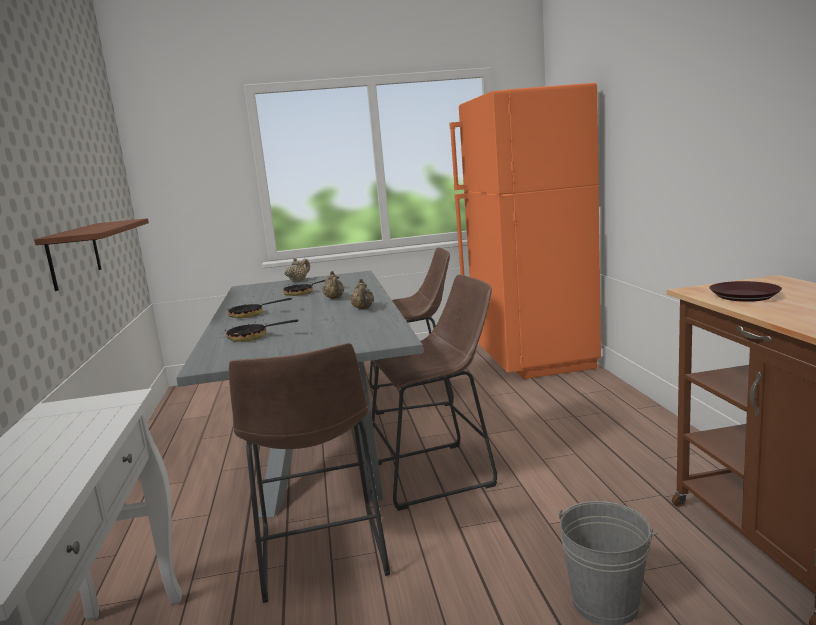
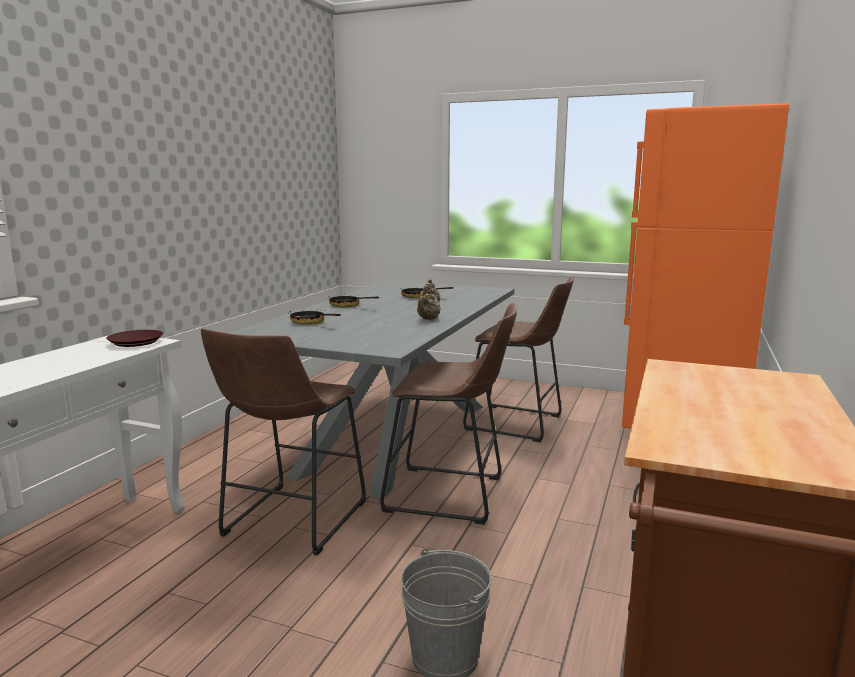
camera: 30 degrees right, 0 degrees up
(74, 254) = (238, 231): shelf -> none
(298, 281) = (439, 286): beige teapot -> none
(744, 296) = (697, 384): brown plate -> brown plate (135, 342)

